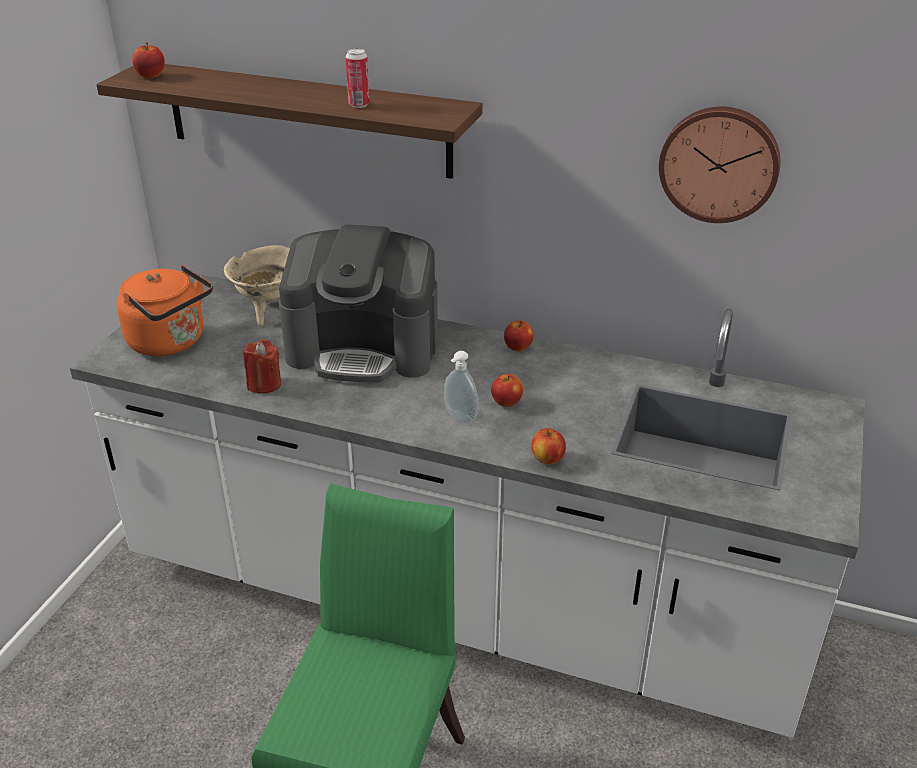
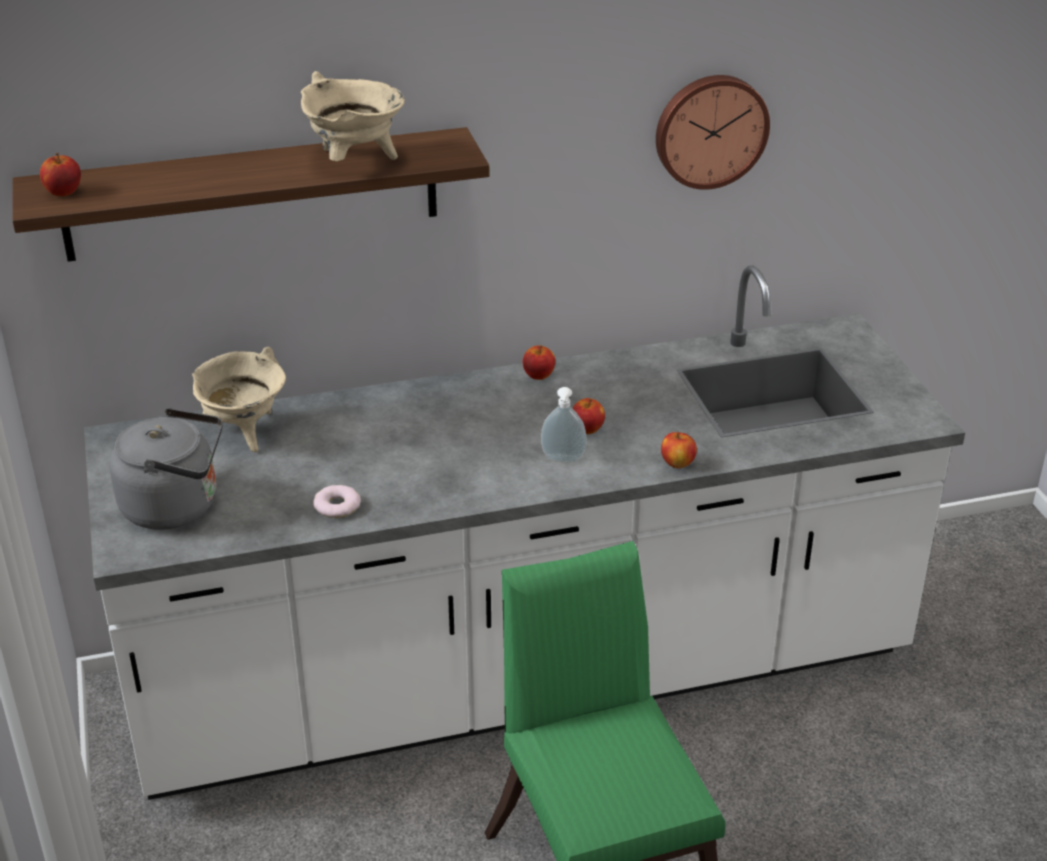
camera: 35 degrees left, 0 degrees up
(171, 342) = (177, 506): orange kettle -> grey kettle
(264, 384) = (337, 506): red candle -> donut
(359, 105) = (354, 162): can -> beige cooking pot
(364, 348) = (393, 432): coffee machine -> none

